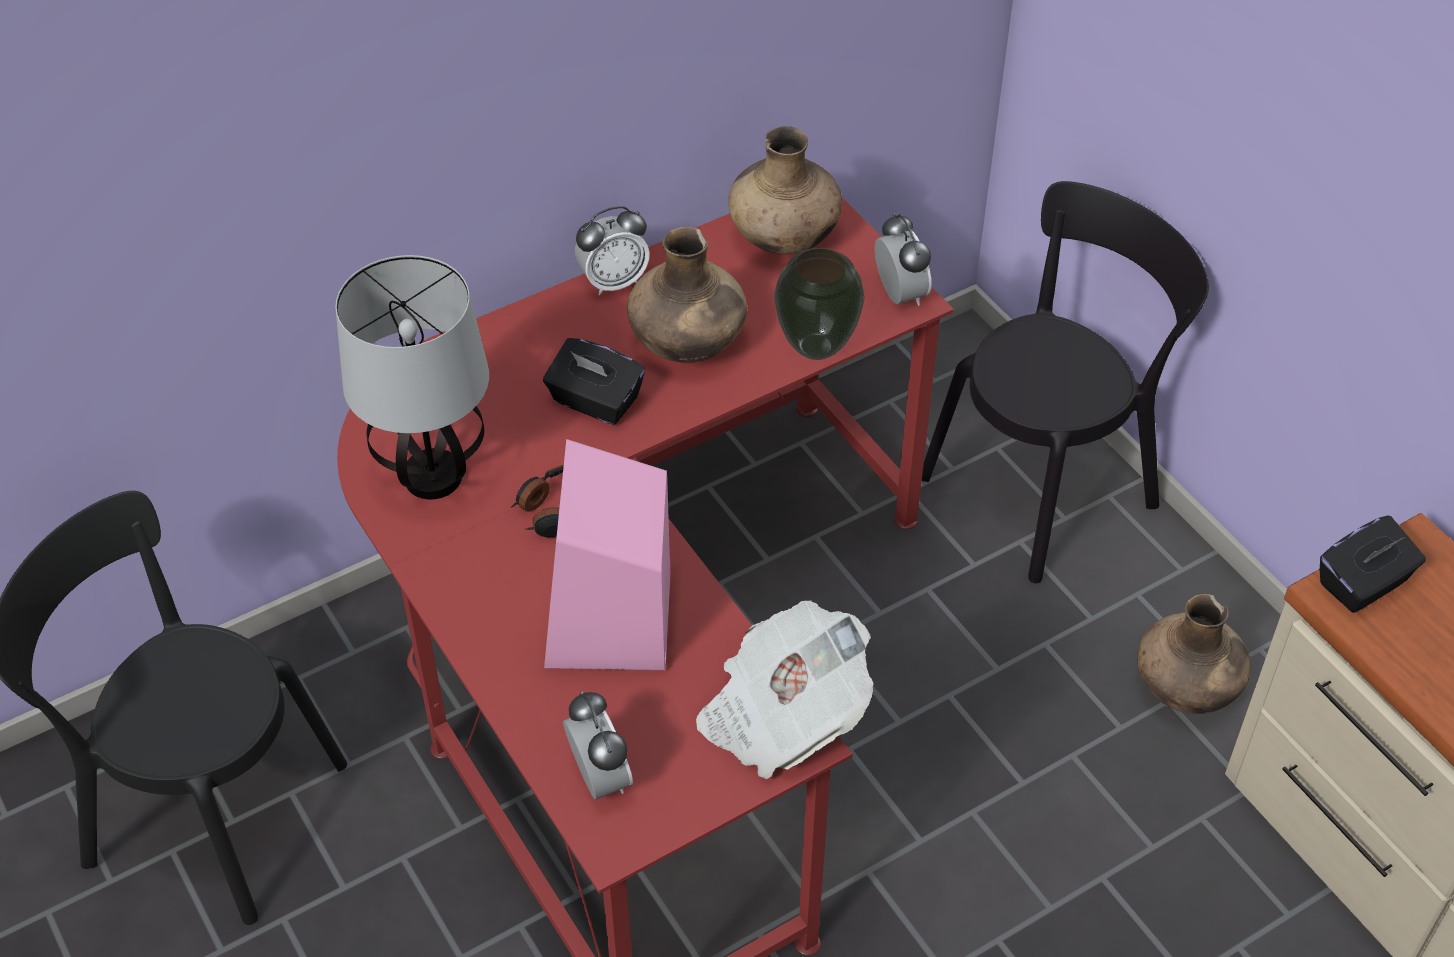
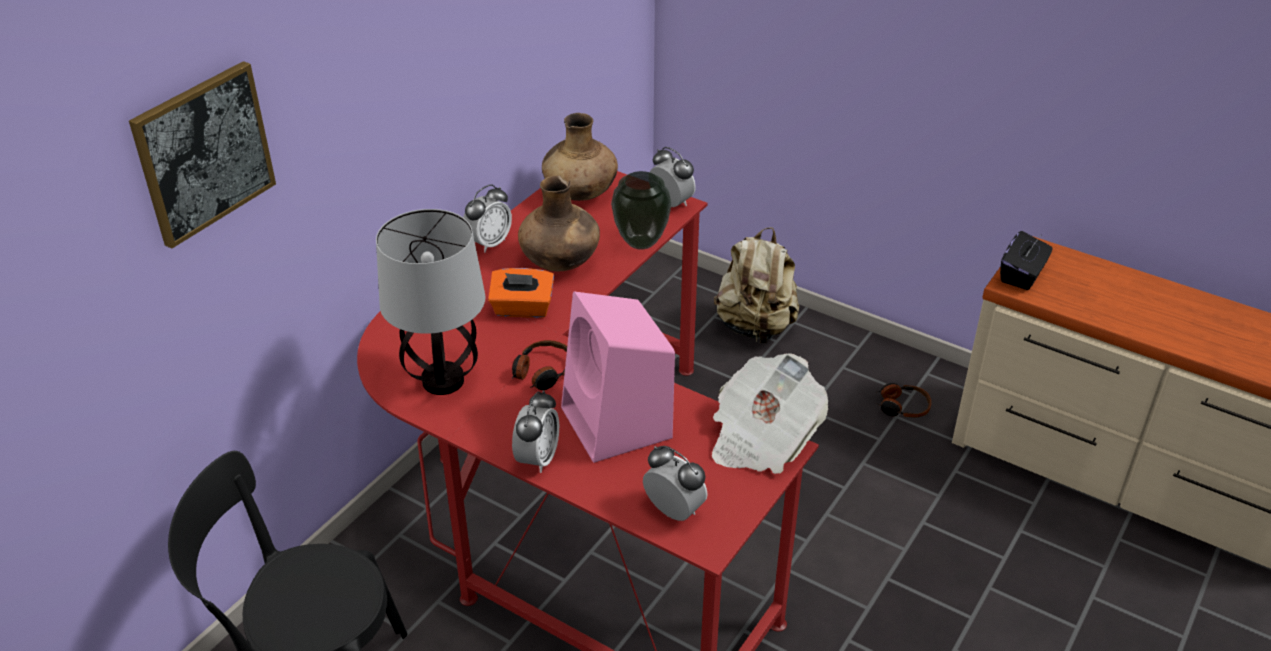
camera: 25 degrees left, 10 degrees down
(137, 123) = (203, 153): none -> picture
(480, 635) = (537, 458): none -> alarm clock
(595, 401) = (522, 309): black tissue box -> orange tissue box
(1046, 485) = (755, 327): black chair -> beige backpack
(1185, 689) = (902, 407): brown vase -> headphones

